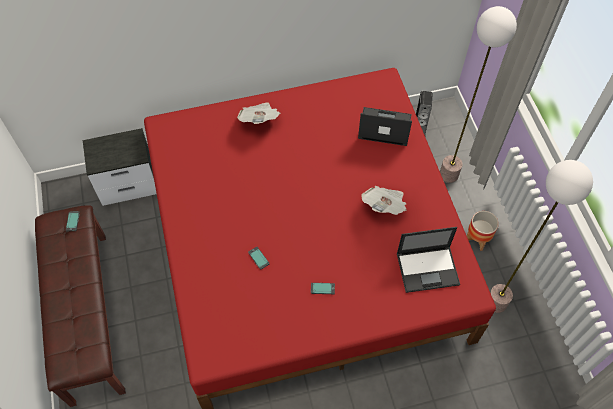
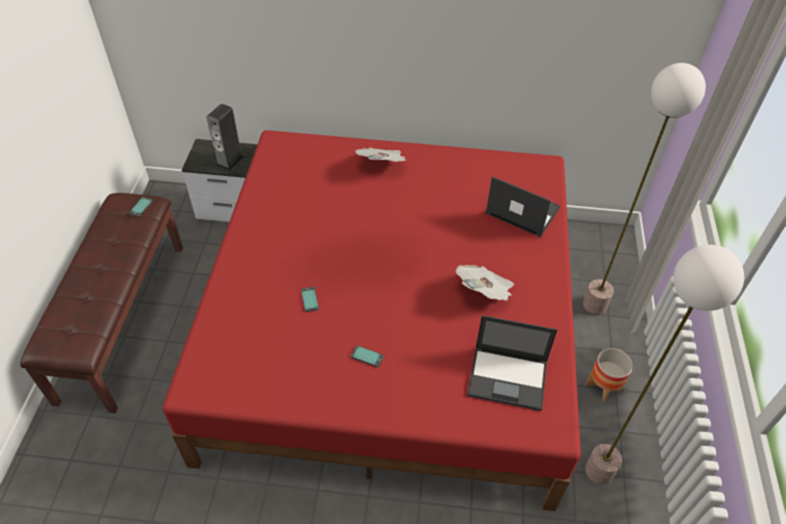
camera: 20 degrees right, 10 degrees down
(419, 128) = (578, 246): speaker -> speaker (229, 161)

